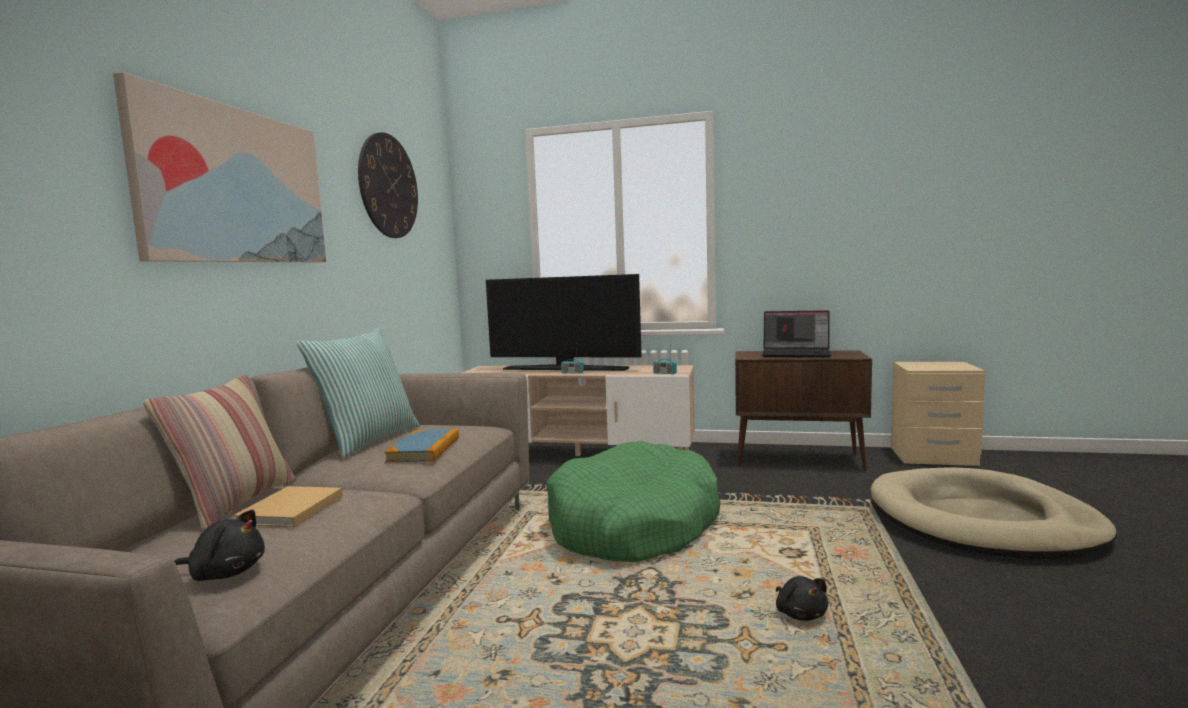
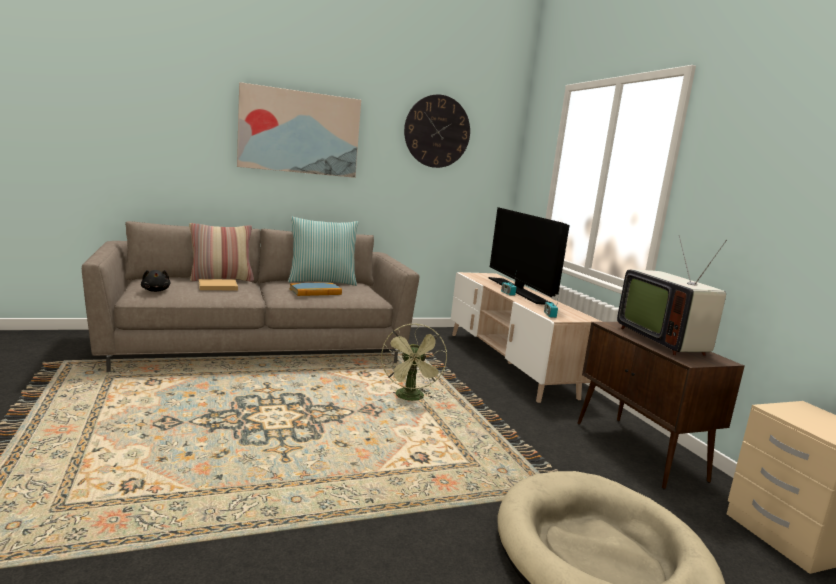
camera: 55 degrees right, 5 degrees up
(633, 524) = (411, 398): green dog bed -> green fan
(797, 354) = (663, 340): laptop -> television
(800, 614) = (332, 465): black plush toy -> none

